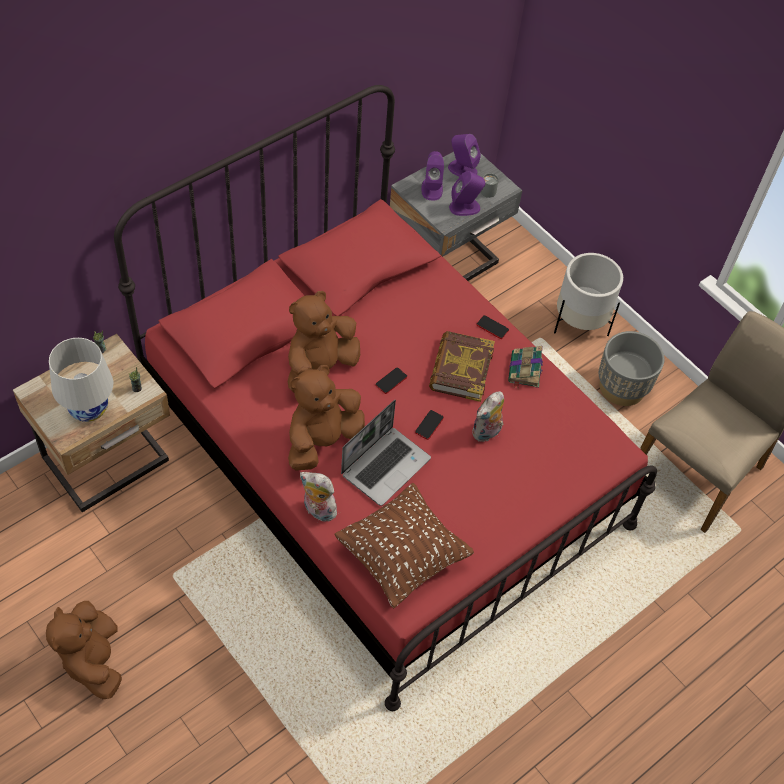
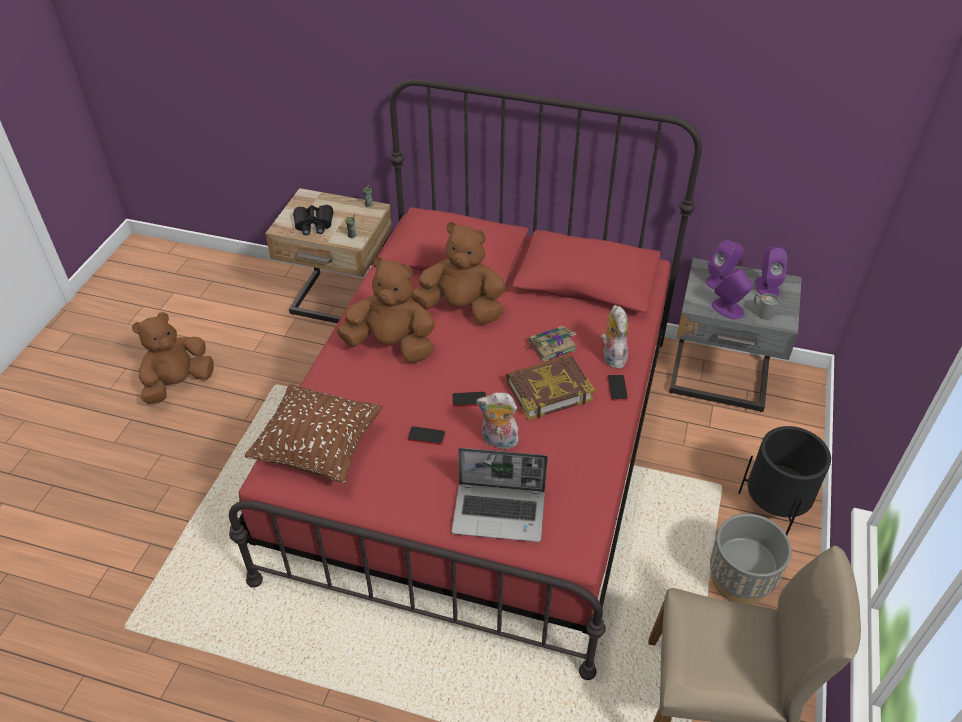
camera: 60 degrees right, 10 degrees down
(88, 409) = (314, 224): white table lamp -> black binoculars
(317, 511) = (322, 376): plush toy -> plush toy (612, 356)
(385, 465) = (402, 394): laptop -> laptop (500, 512)
(391, 381) = (490, 354): phone -> phone (426, 436)
(525, 371) = (594, 434): book -> book (551, 346)
(580, 322) = (774, 505): white planter -> black planter

